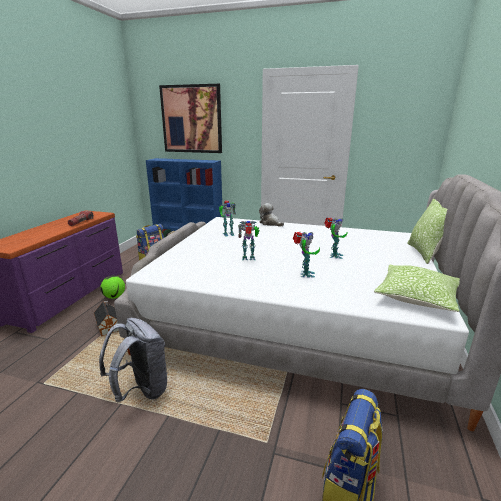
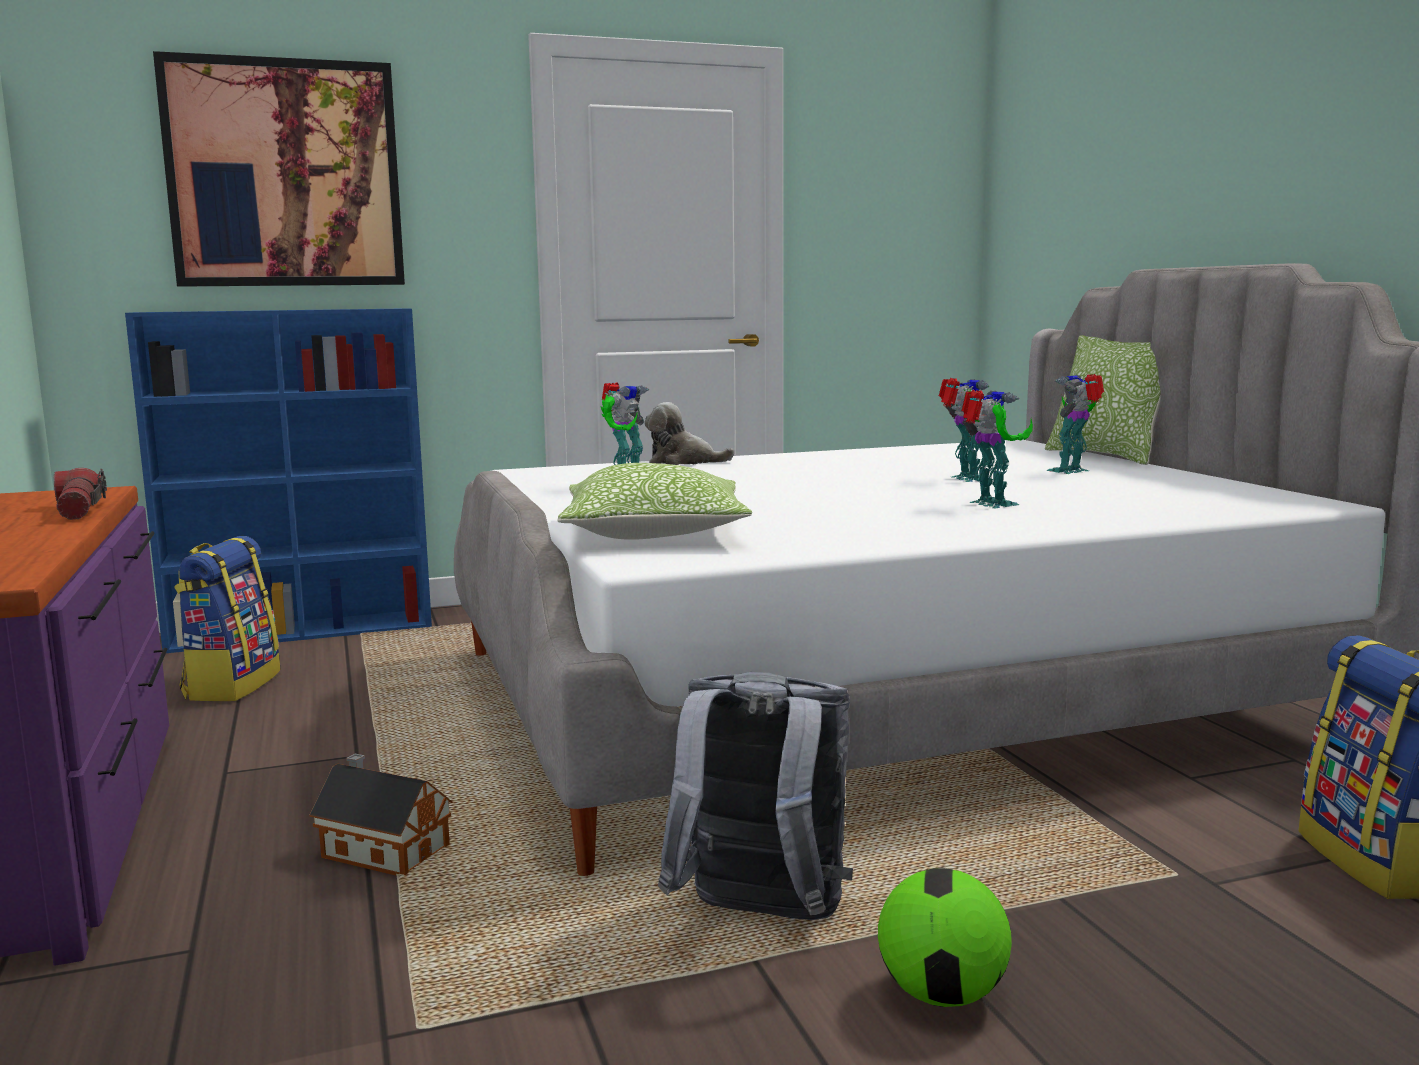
camera: 35 degrees left, 10 degrees down
(114, 297) = (256, 790): football -> football (942, 994)
(249, 258) = (810, 506): toy robot -> toy robot (1072, 471)
(416, 297) = (1237, 495): pillow -> pillow (654, 533)

